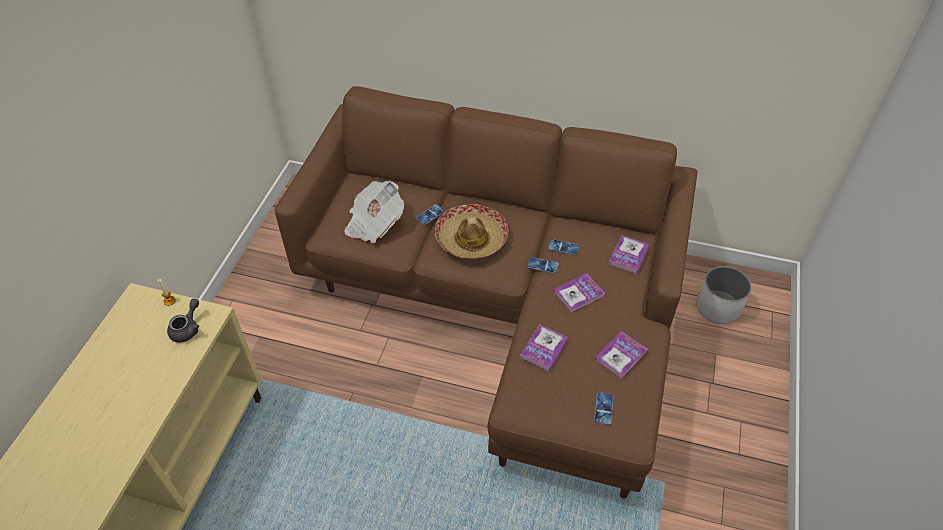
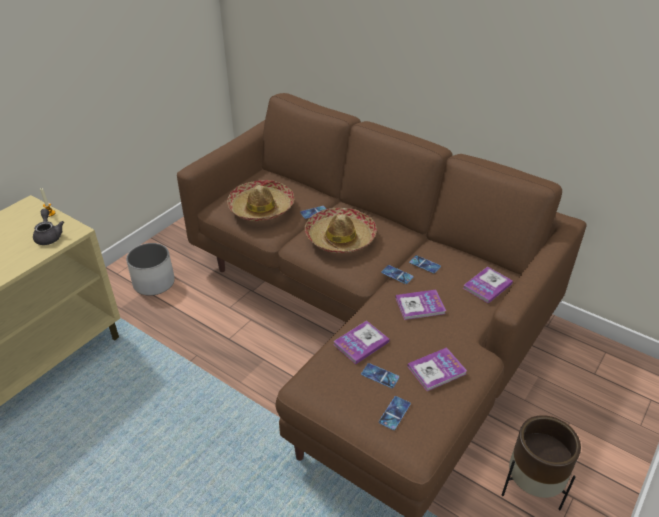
camera: 20 degrees right, 10 degrees down
(187, 328) = (49, 236): grey teapot -> grey teapot turned 60 degrees counterclockwise
(374, 223) = (261, 208): newspaper -> hat
(575, 376) = (380, 376): none -> phone
(706, 425) = (531, 488): none -> brown planter
(718, 307) = (589, 380): white planter -> white planter (154, 283)

